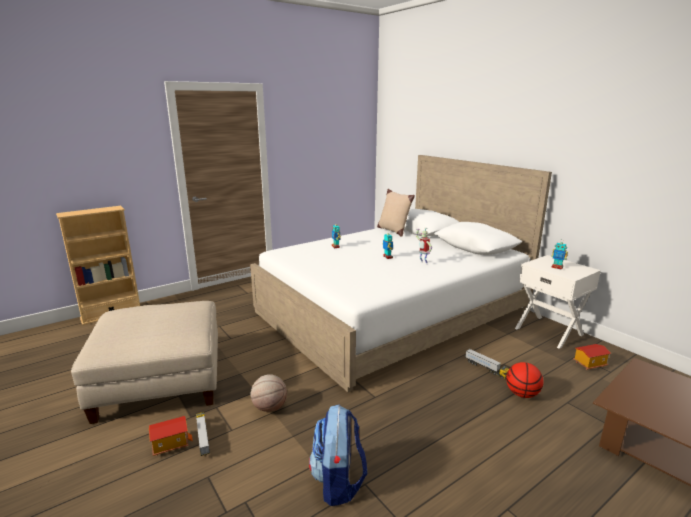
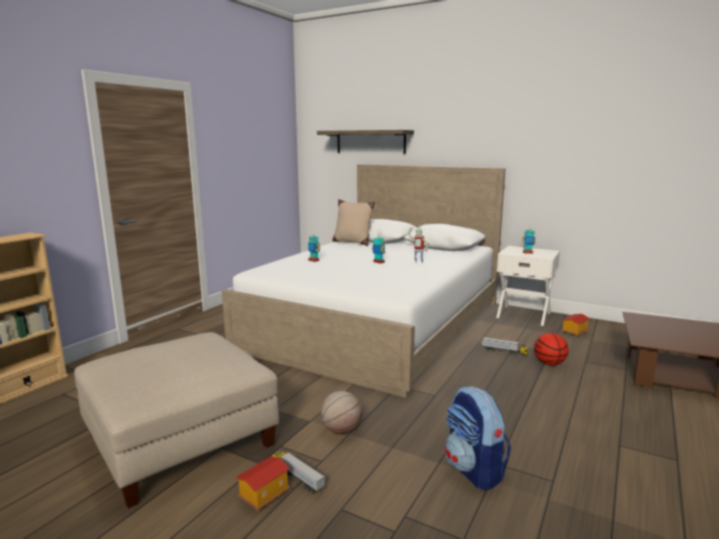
camera: 25 degrees left, 5 degrees down
(432, 133) = (370, 142): none -> shelf

